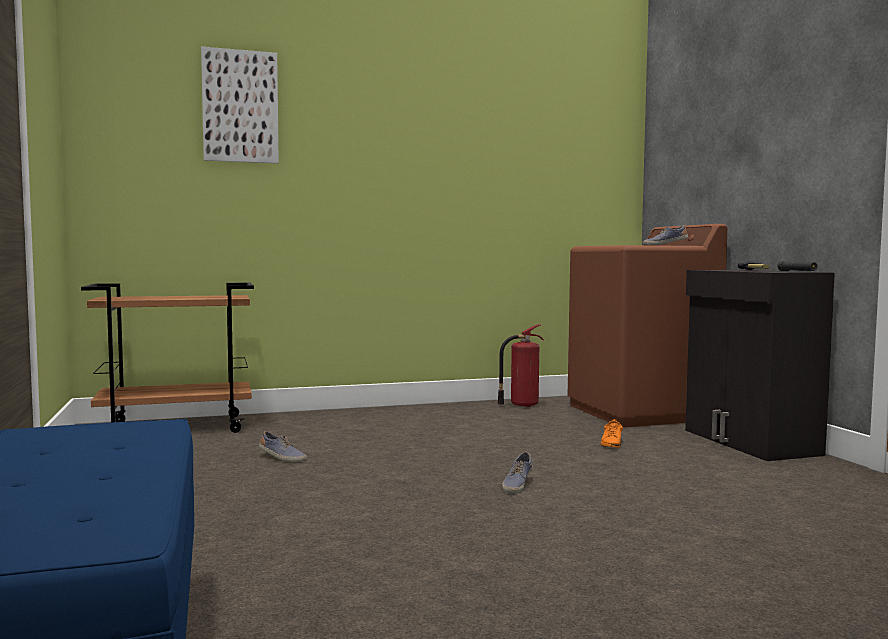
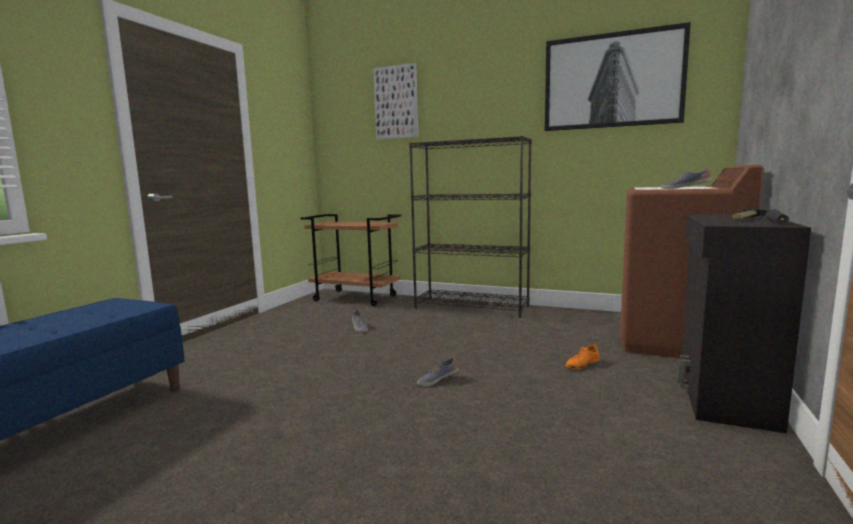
camera: 40 degrees right, 5 degrees up
(380, 414) = (472, 307): none -> black bookcase
(522, 405) = (583, 316): fire extinguisher -> none
(532, 123) = (612, 80): none -> picture

